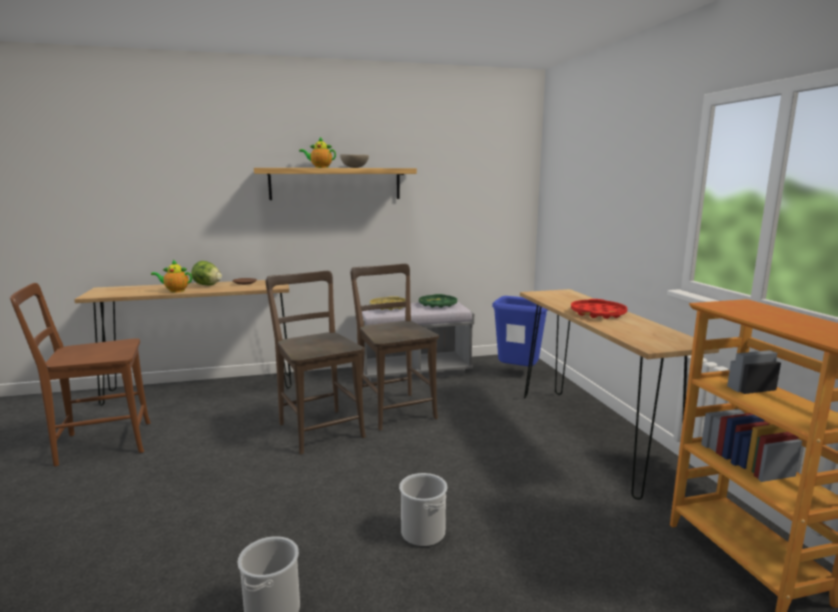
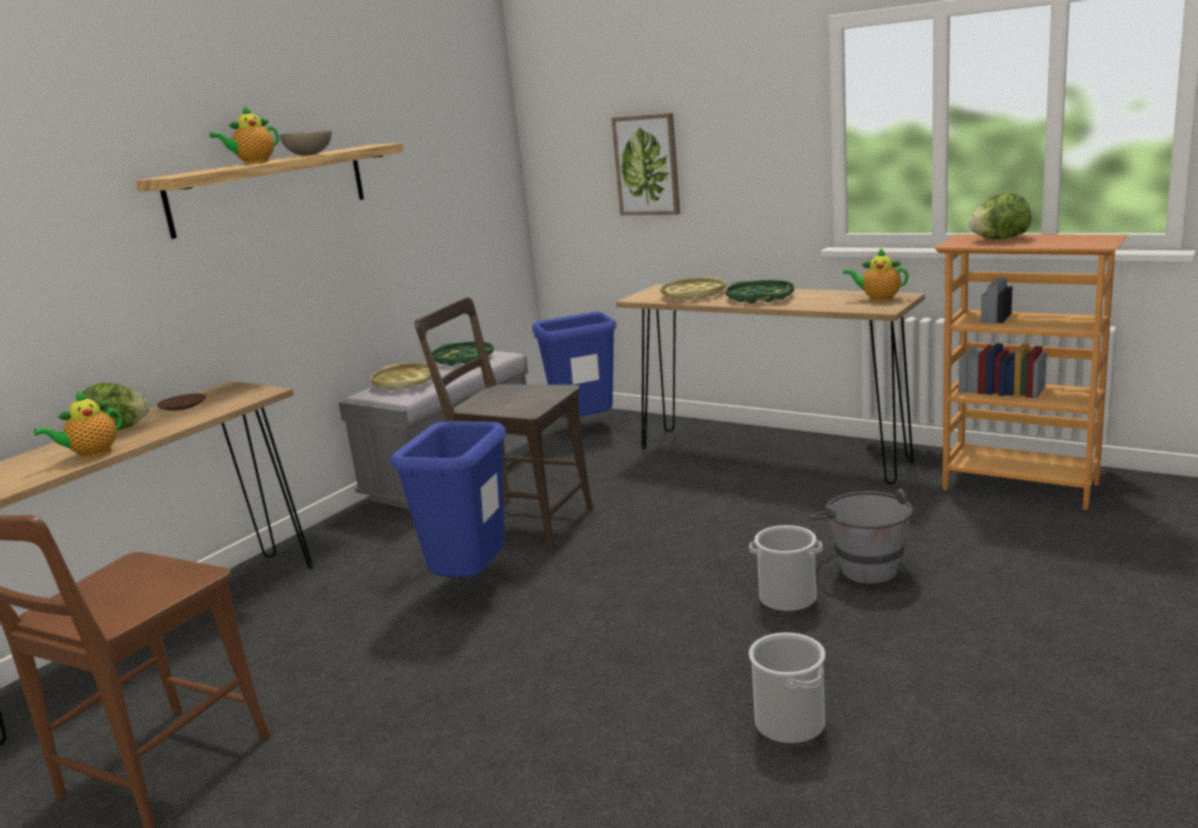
camera: 40 degrees left, 5 degrees up
(319, 428) = (472, 584): brown chair -> blue trash can
(505, 542) = (861, 565): none -> grey bucket
(568, 300) = (693, 294): none -> yellow tray
(589, 205) = (647, 165): none -> picture
(598, 313) = (760, 297): red tray -> green tray
(670, 339) = (878, 299): none -> teapot
(765, 311) = (999, 239): none -> lettuce

